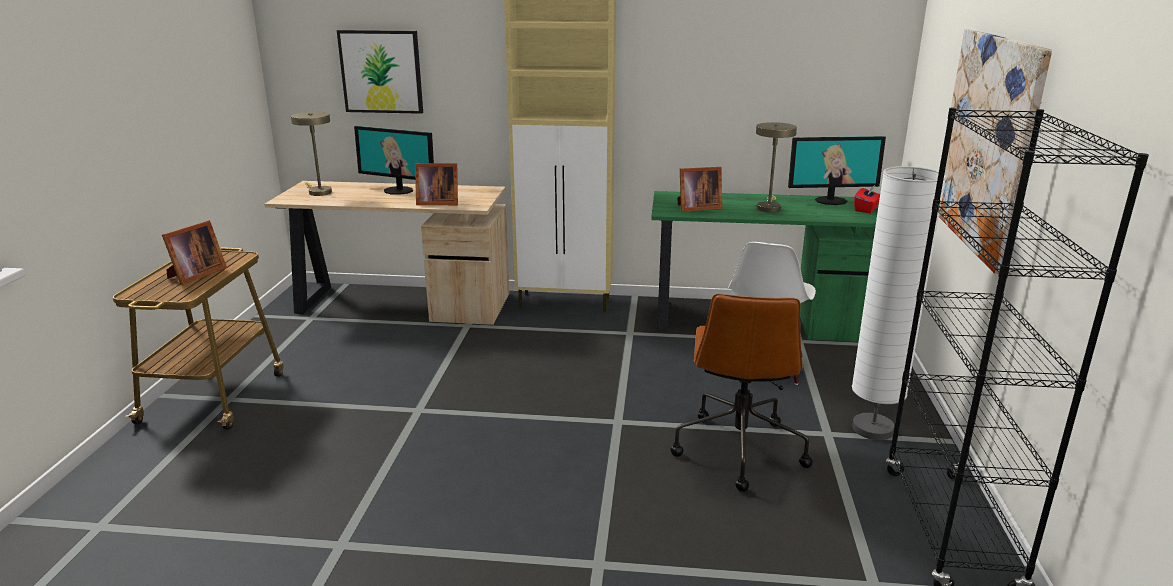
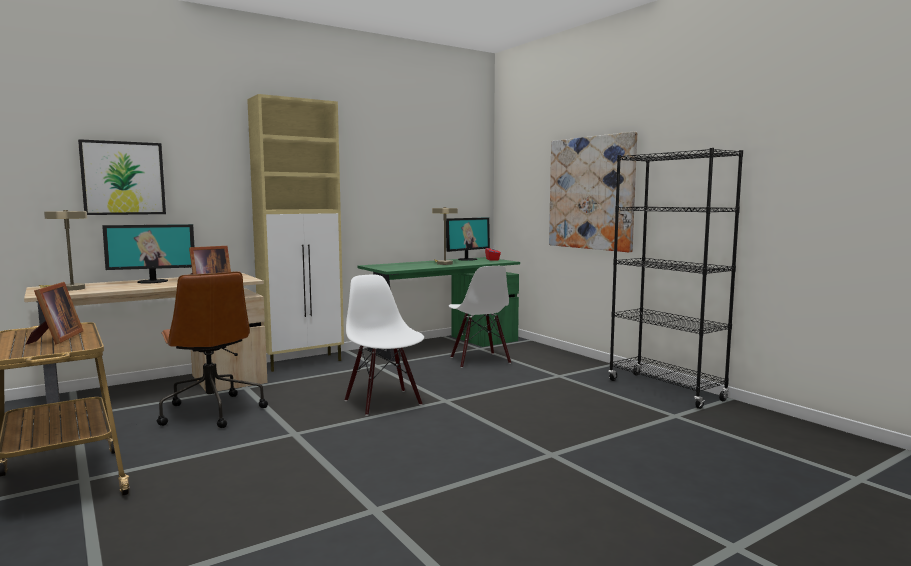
camera: 40 degrees left, 15 degrees down
(553, 397) = (384, 402): none -> white chair
(697, 208) = (404, 267): picture frame -> none
(738, 449) = (530, 392): brown office chair -> brown office chair (211, 411)
(873, 429) = (575, 369): white floor lamp -> none

